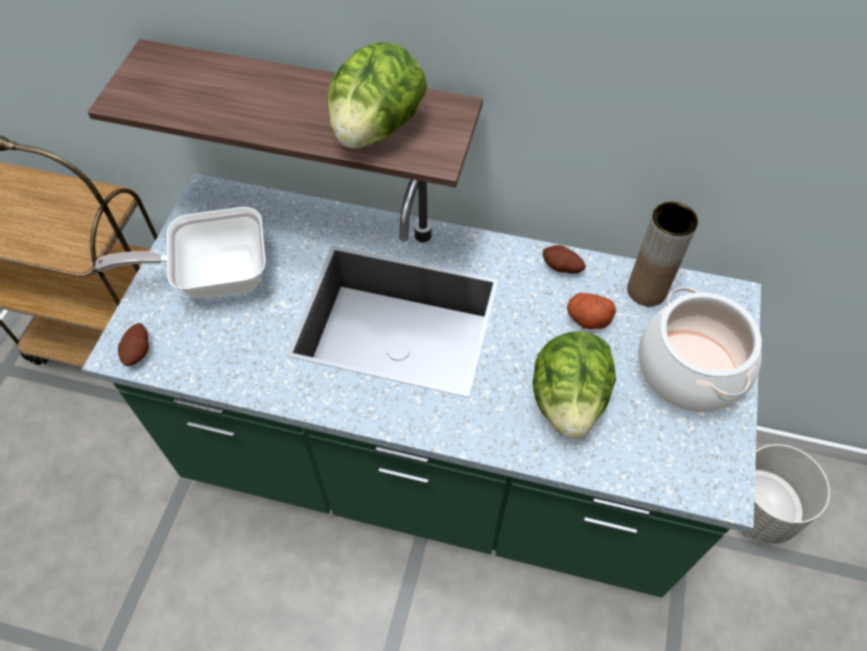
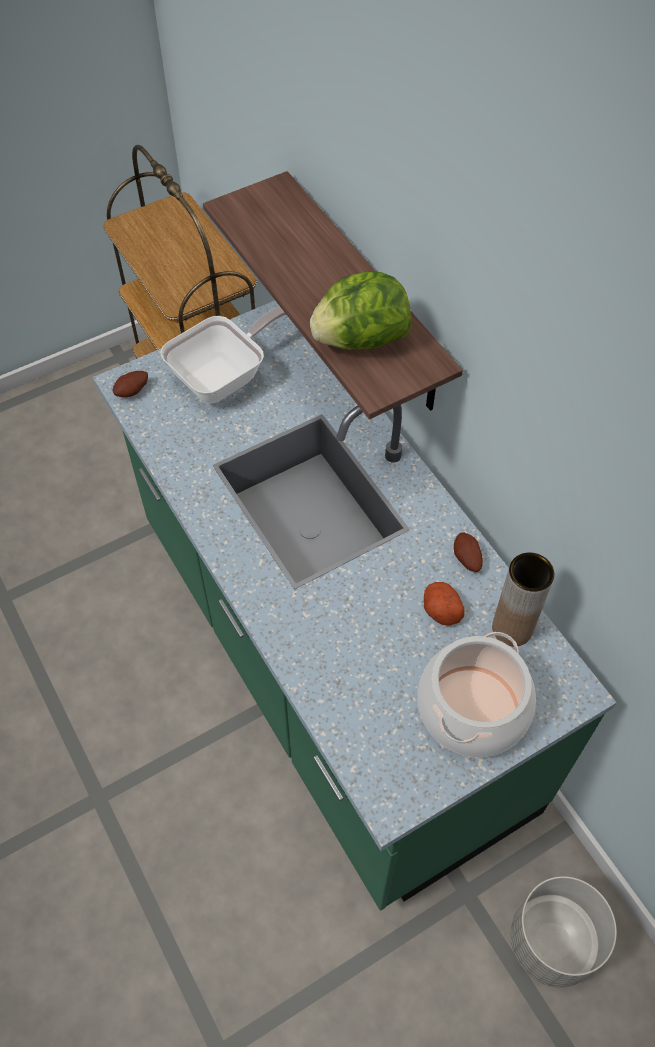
camera: 45 degrees right, 0 degrees up
(213, 276) = (225, 376): frying pan -> frying pan turned 105 degrees clockwise
(568, 400) = (357, 650): lettuce -> none

